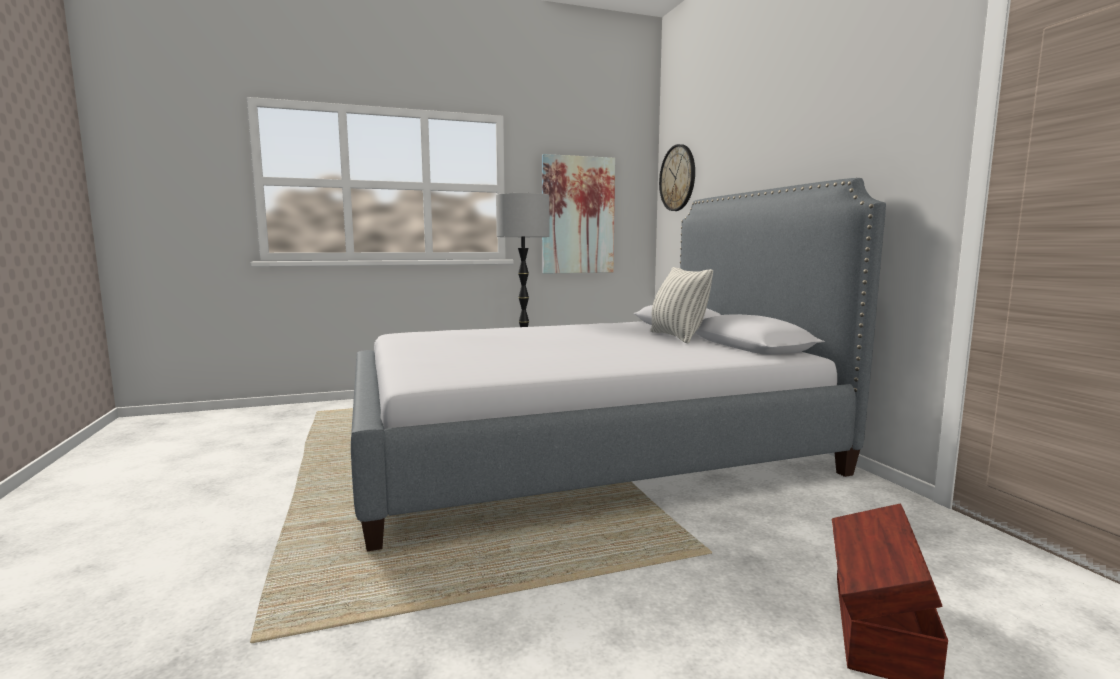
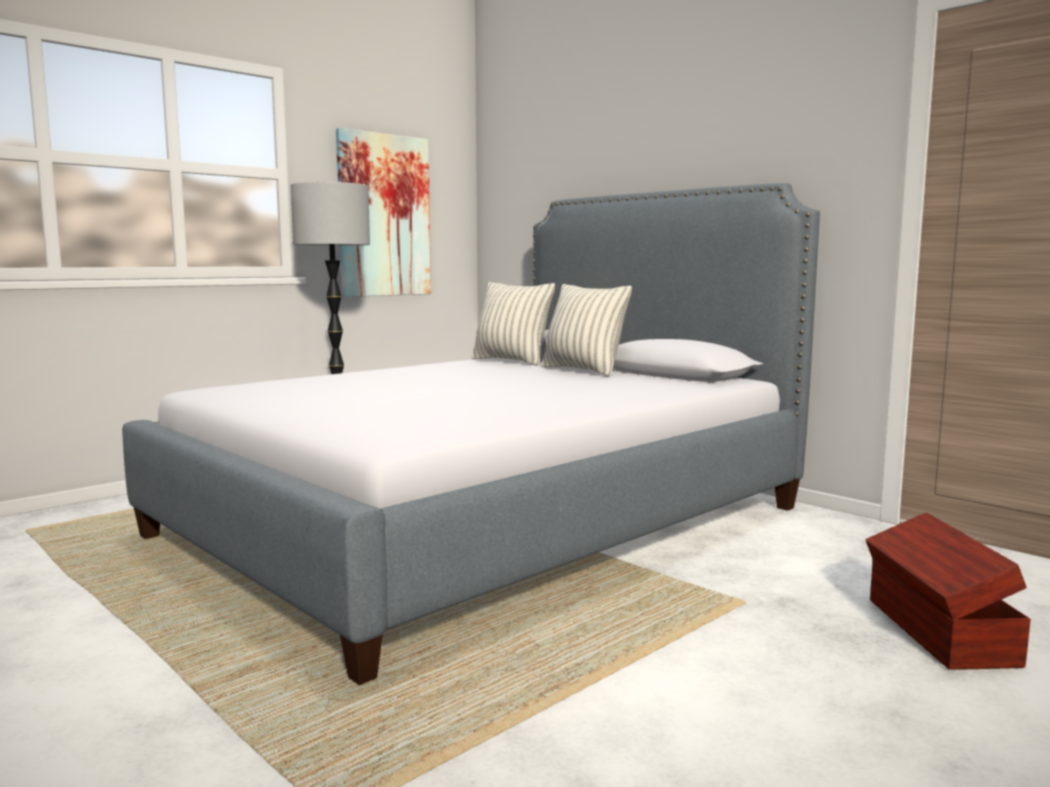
camera: 25 degrees left, 0 degrees up
(639, 326) = (511, 361): none -> pillow
(677, 178) = (512, 171): wall clock -> none

